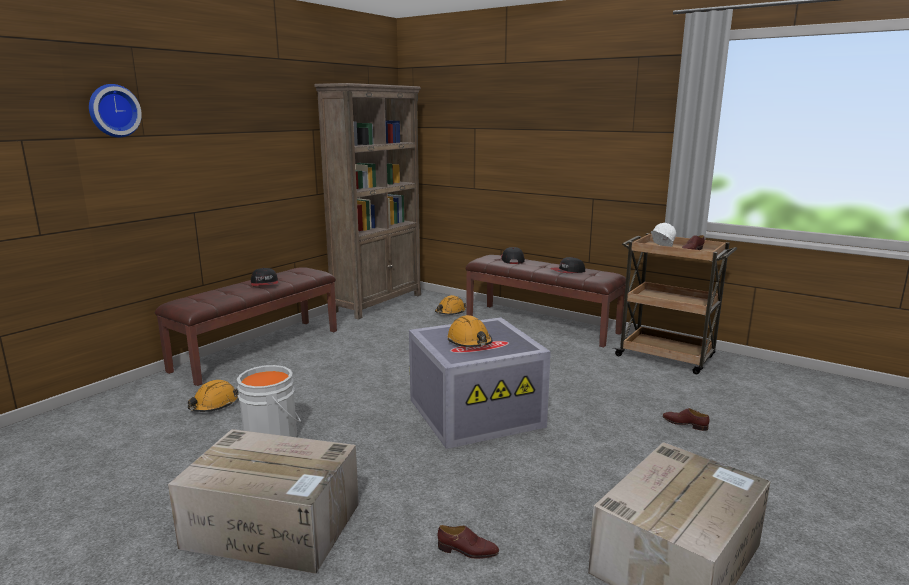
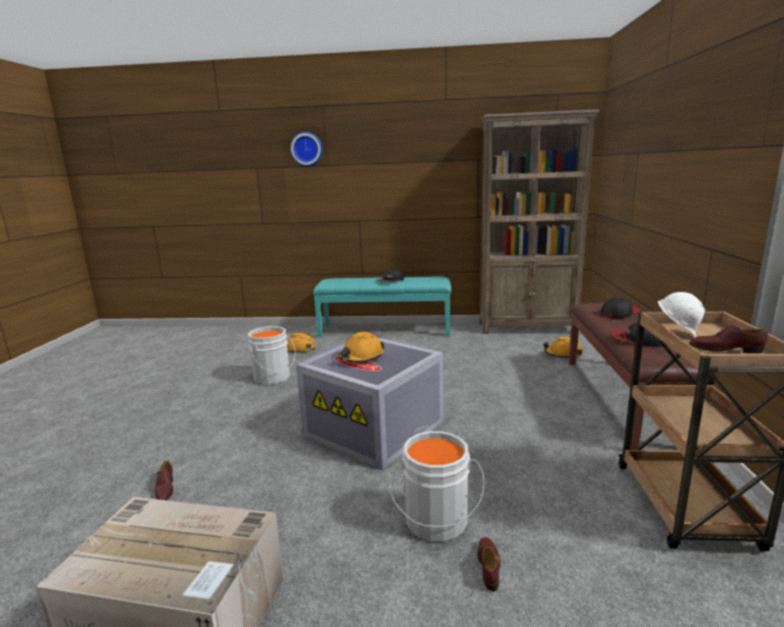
camera: 60 degrees right, 0 degrees up
(258, 349) = (385, 330): brown bench -> turquoise bench
(275, 525) = (175, 415): cardboard box -> none
(631, 427) = (436, 523): none -> grey bucket

